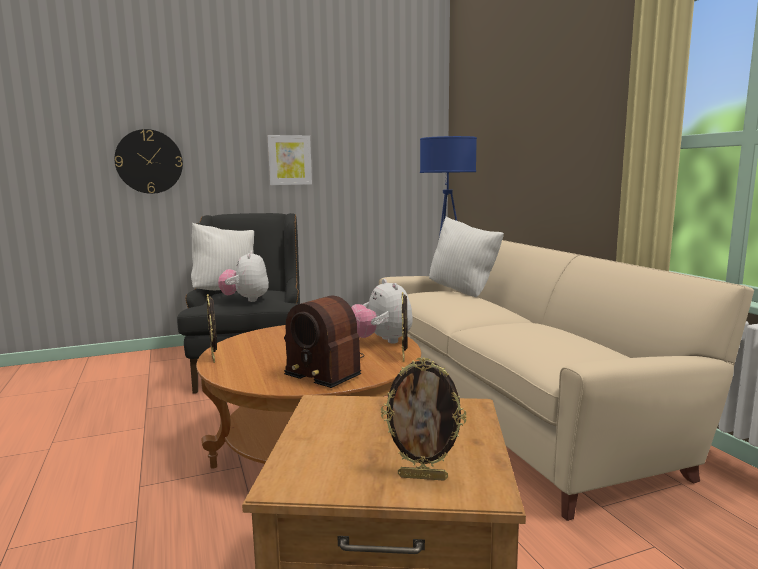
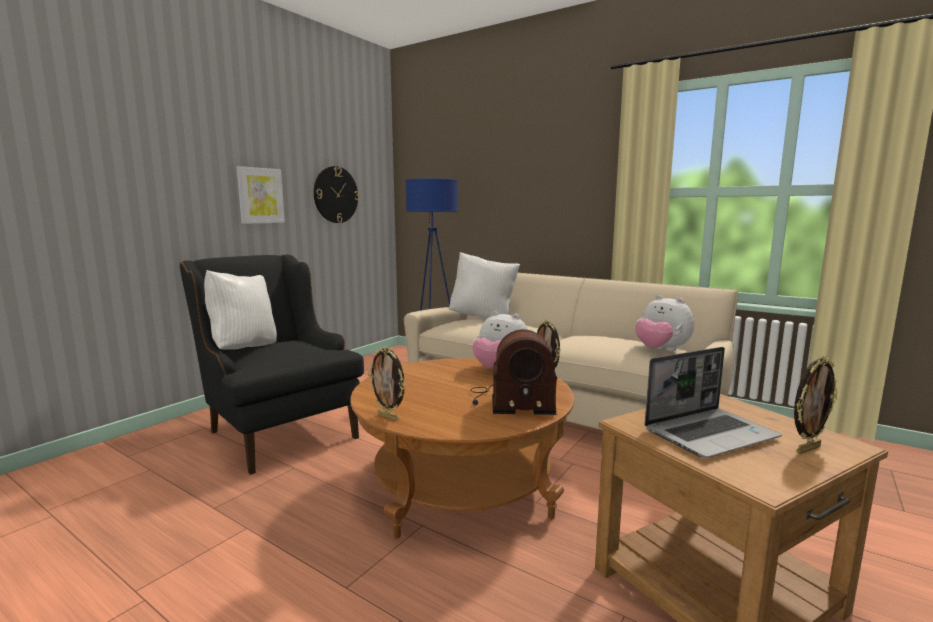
camera: 35 degrees left, 0 degrees up
(149, 161) = (90, 192): wall clock -> wall clock (335, 195)
(246, 300) = (298, 353): plush toy -> plush toy (661, 350)
(365, 432) = (710, 433): none -> laptop

